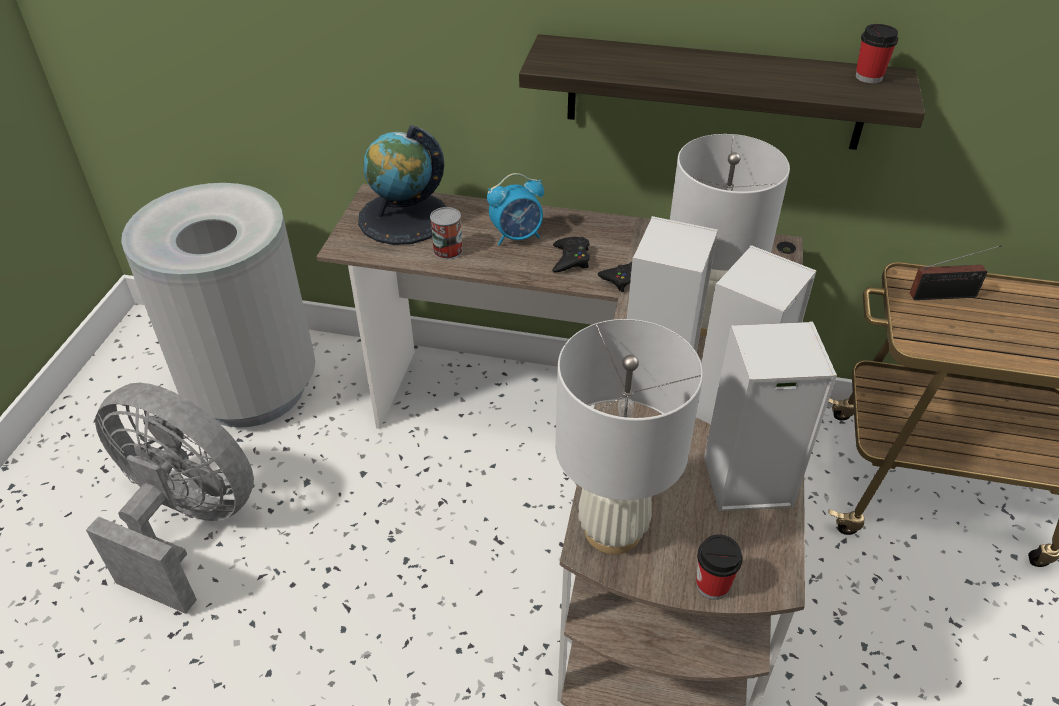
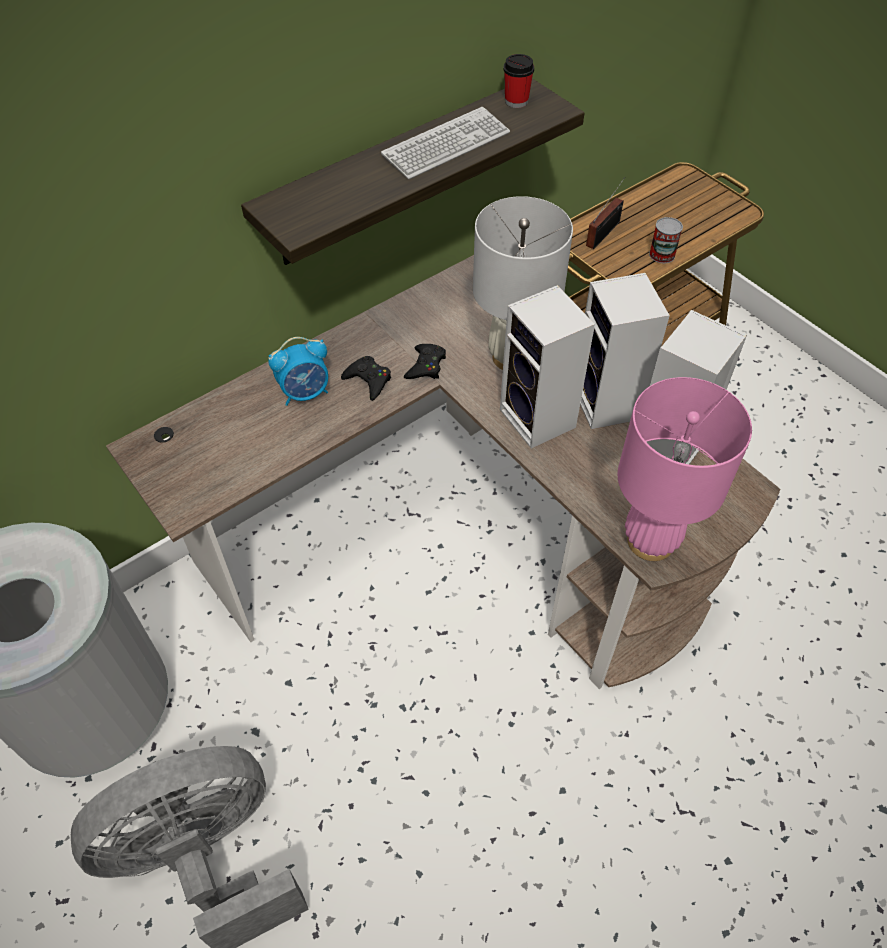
camera: 50 degrees left, 10 degrees up
(403, 218) = (194, 447): globe -> none
(448, 250) = (271, 445): can -> can (662, 255)
(517, 236) = (305, 393): alarm clock -> alarm clock turned 45 degrees clockwise
(613, 530) = (651, 541): white table lamp -> pink table lamp
(712, 585) = (733, 521): cup -> none
(750, 74) = (446, 145): none -> keyboard

